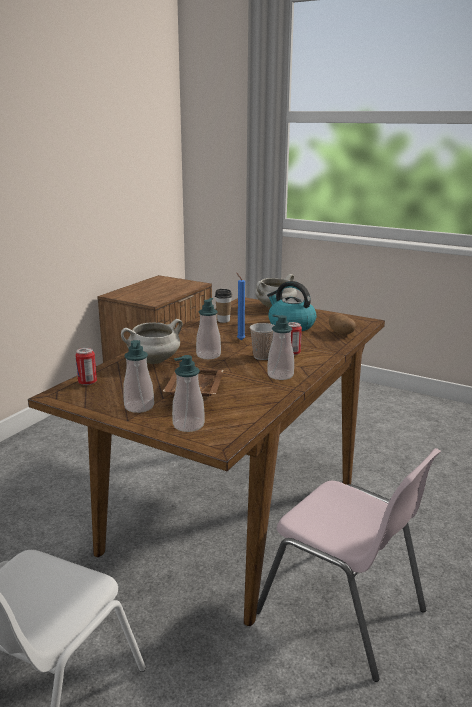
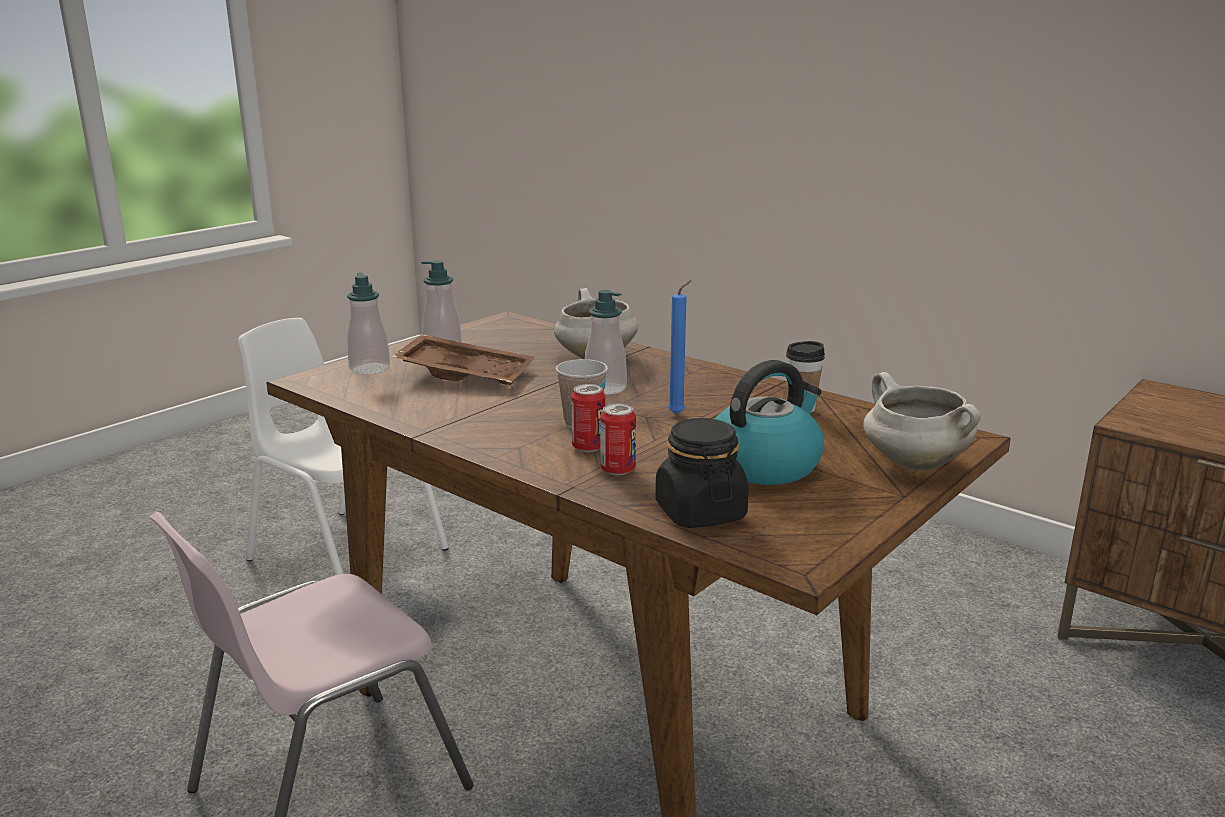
camera: 100 degrees right, 0 degrees up
(87, 382) = (536, 329): can -> can (618, 470)
(280, 375) = (488, 428): soap dispenser -> none
(341, 333) = (700, 512): potato -> black jar

